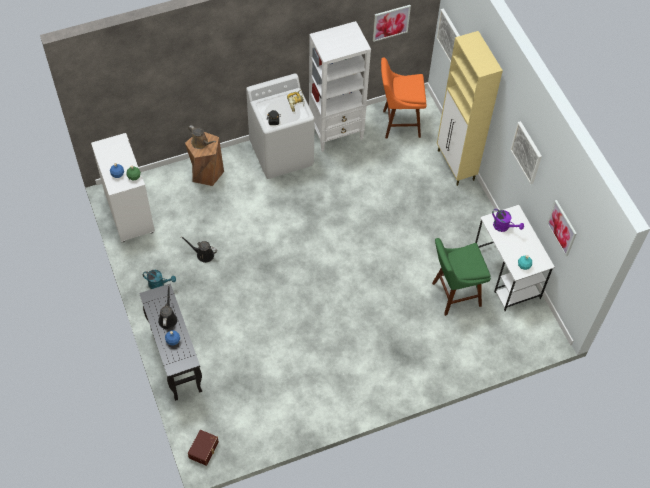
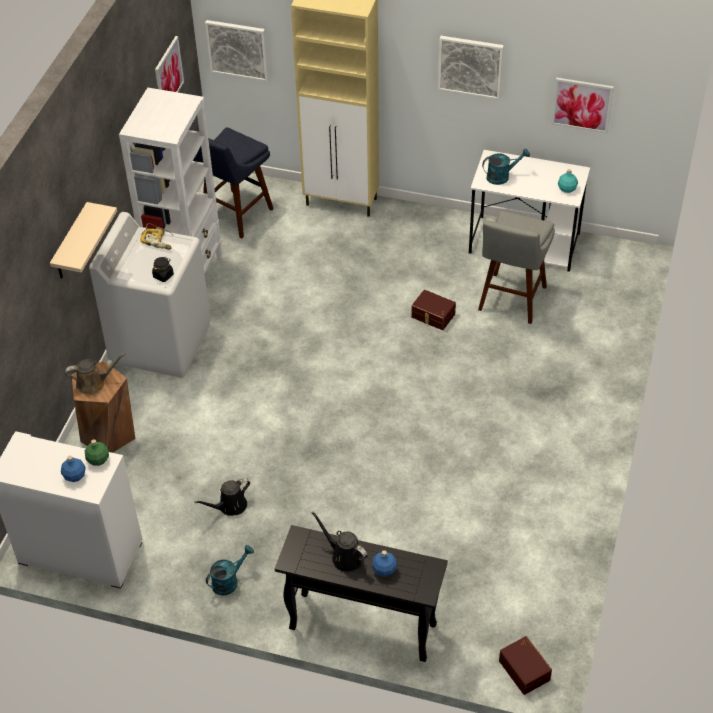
camera: 50 degrees left, 10 degrees down
(235, 69) = (71, 243): none -> beige shelf
(398, 124) = (234, 216): orange stool -> blue stool
(408, 263) = (432, 316): none -> brown storage box
(453, 295) = (511, 301): green stool -> grey stool
(504, 227) = (502, 176): purple watering can -> turquoise watering can

